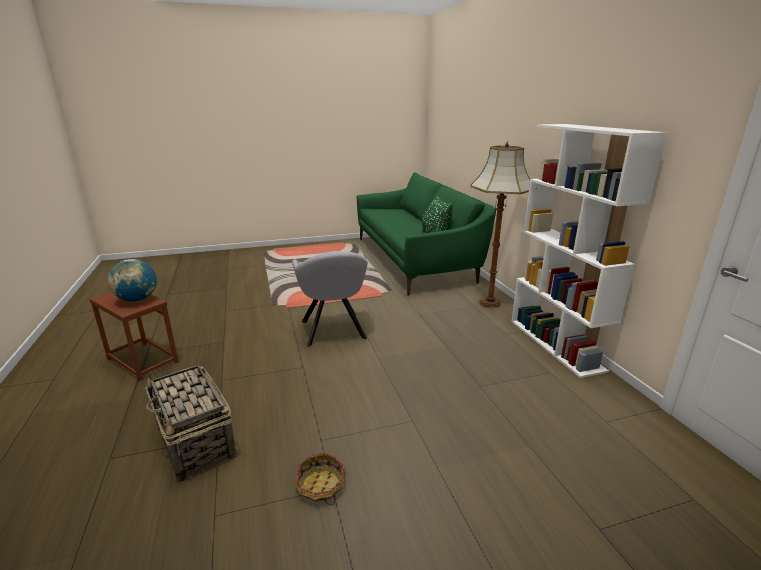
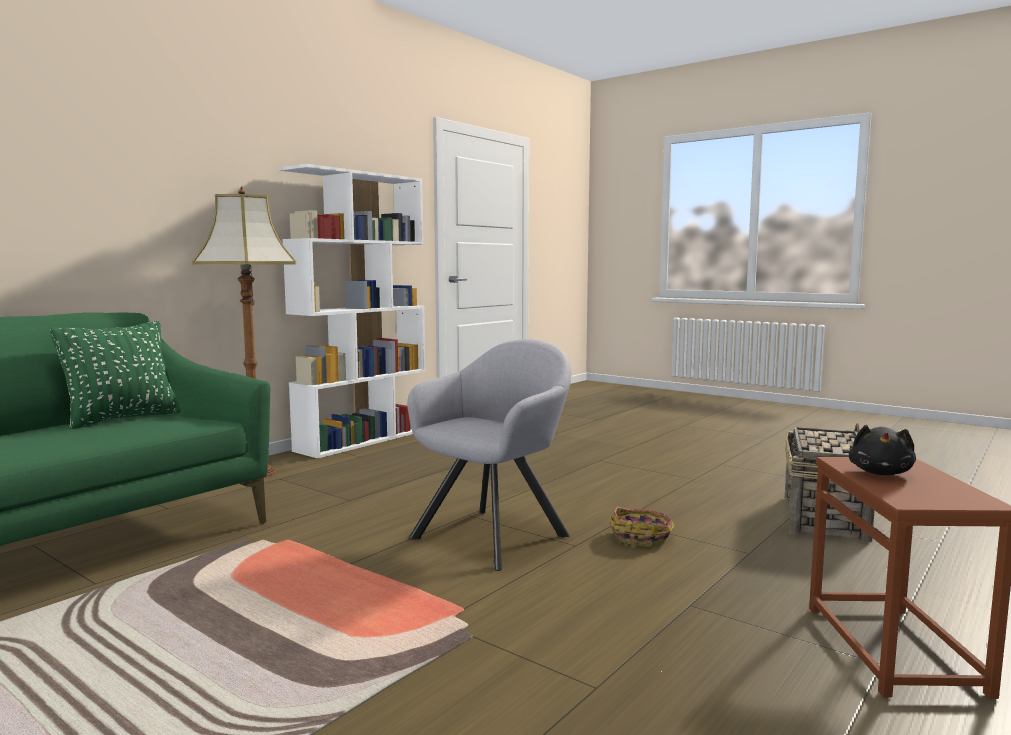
camera: 125 degrees left, 15 degrees down
(137, 300) = (880, 473): globe -> black plush toy
(320, 486) = (728, 467): basket -> basket (641, 537)

